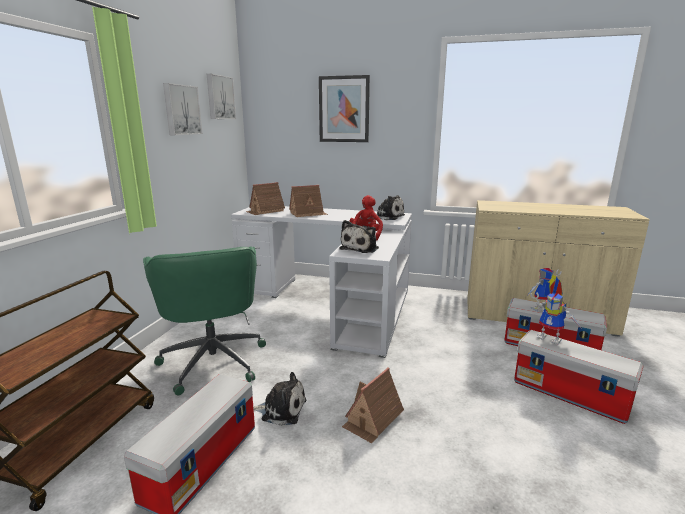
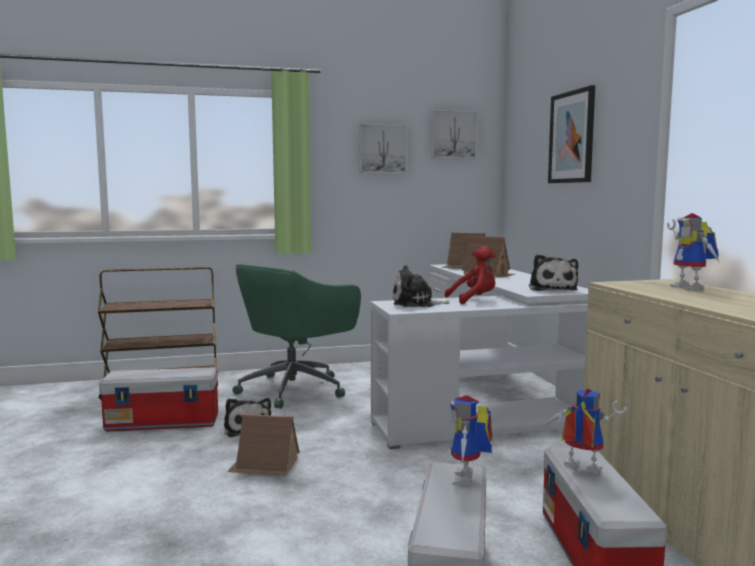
camera: 60 degrees right, 10 degrees down
(513, 204) = (692, 288): none -> toy robot

